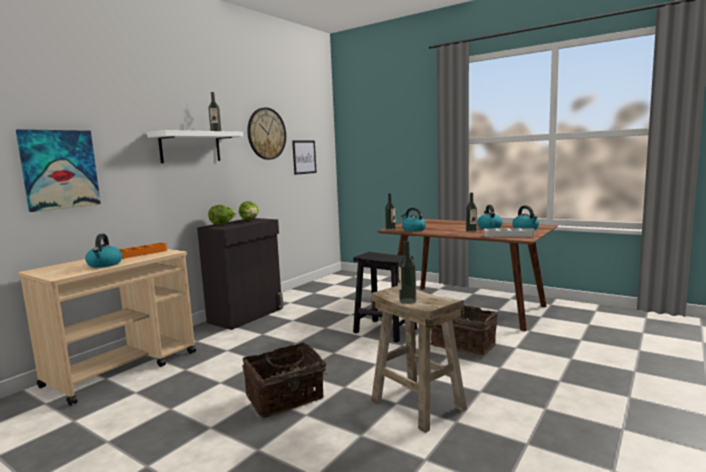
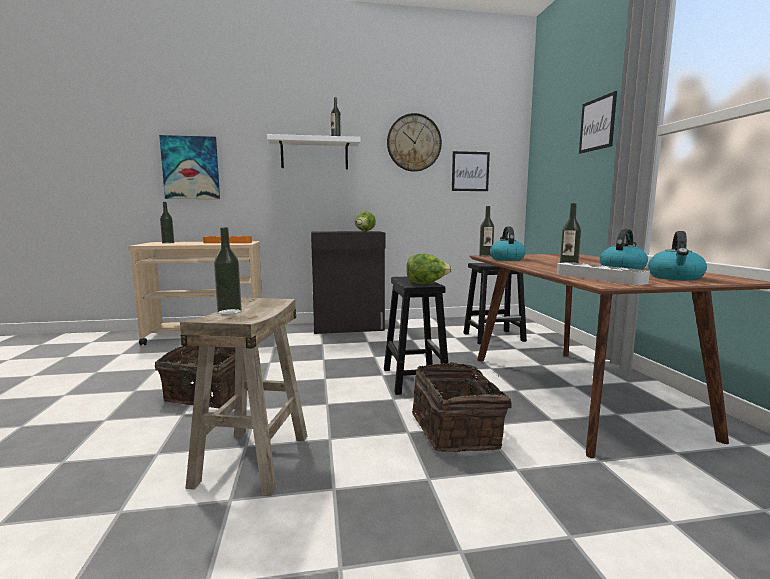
camera: 45 degrees right, 0 degrees up
(66, 268) = (168, 243): none -> bottle
(105, 264) = (186, 244): kettle -> none
(223, 224) = (334, 231): lettuce -> lettuce (426, 284)
(364, 290) = (494, 337): none -> black stool
(410, 129) = (597, 124): none -> picture

